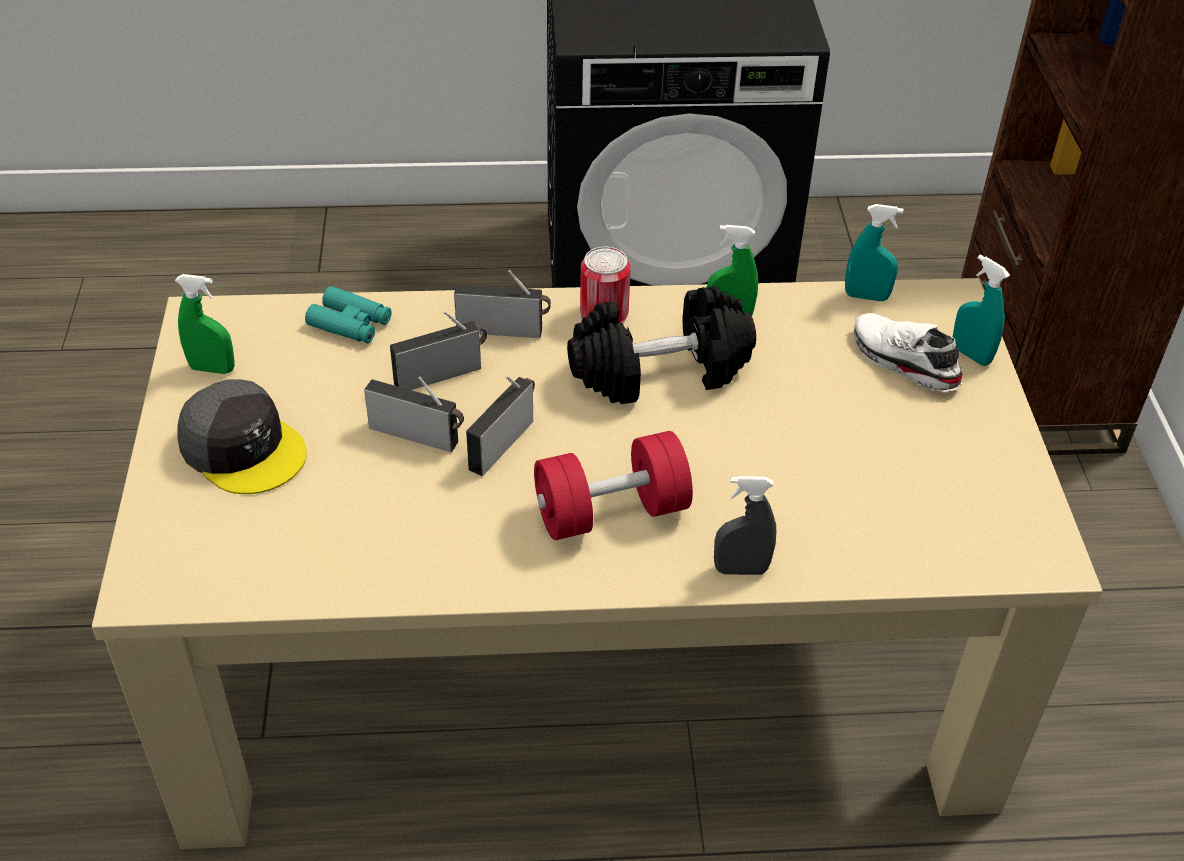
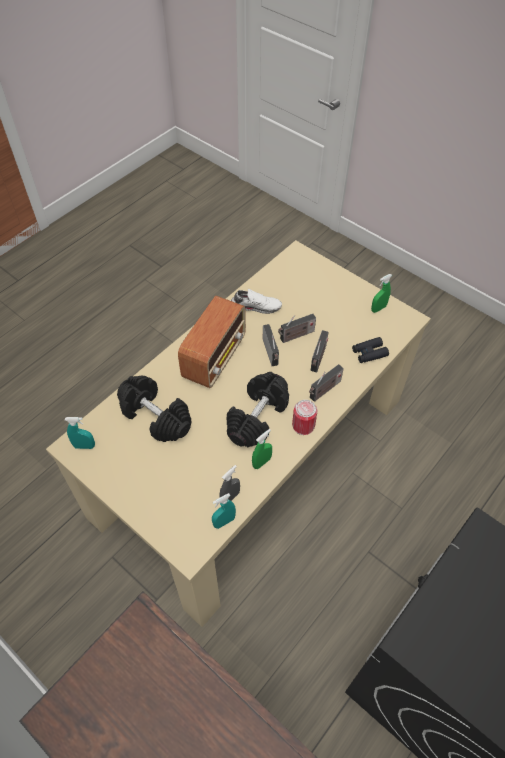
camera: 135 degrees right, 10 degrees up
(243, 448) = (332, 296): grey cap -> none
(350, 323) = (369, 353): turquoise binoculars -> black binoculars
(611, 512) = (215, 357): red dumbbell -> radio
(741, 569) = (161, 369): grey spray bottle -> grey spray bottle (230, 497)
(838, 494) = (155, 417): none -> black dumbbell
(902, 362) = (181, 495): white shoe -> white shoe (256, 306)
(970, 355) = (158, 523): turquoise spray bottle -> turquoise spray bottle (84, 446)

